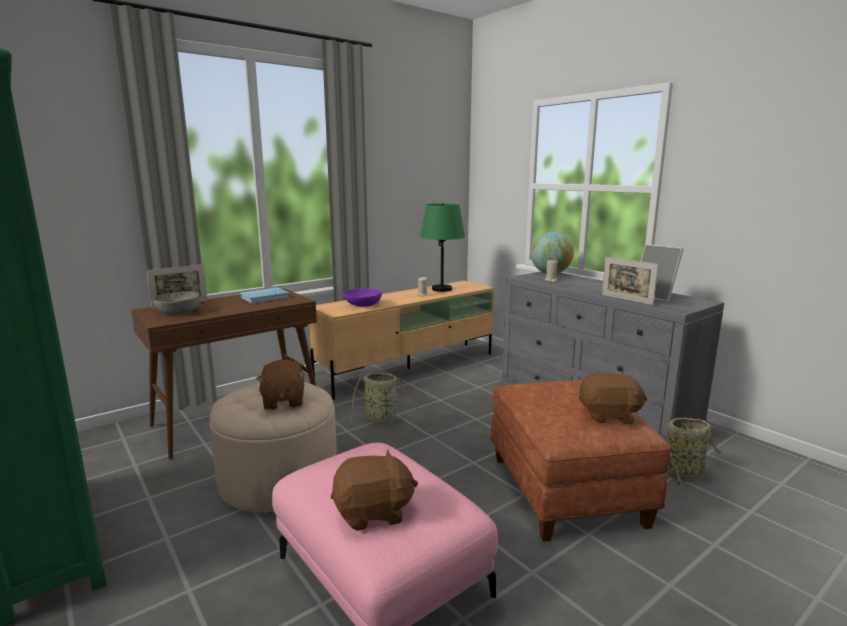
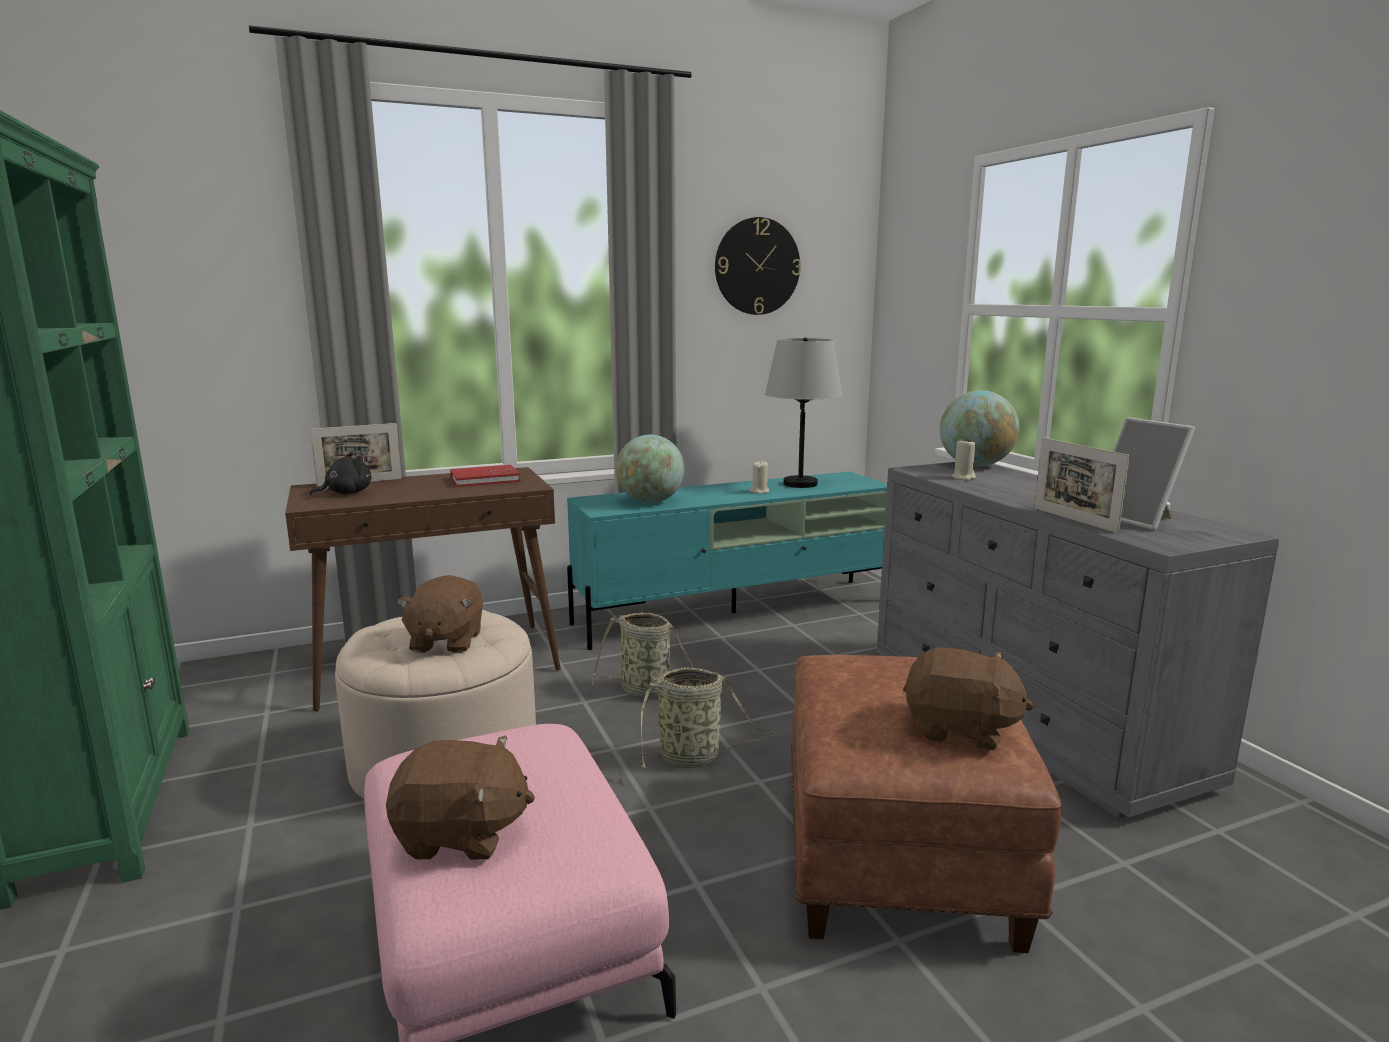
camera: 15 degrees right, 0 degrees up
(178, 312) = (346, 493): grey bowl -> black plush toy
(265, 297) = (485, 479): blue book -> red book
(363, 305) = (650, 502): purple bowl -> globe
(408, 161) = (757, 266): none -> wall clock
(410, 368) = (736, 612): beige tv stand -> turquoise tv stand
(442, 289) = (800, 484): green table lamp -> grey table lamp
(684, 474) = (1149, 864): basket -> basket (694, 758)

